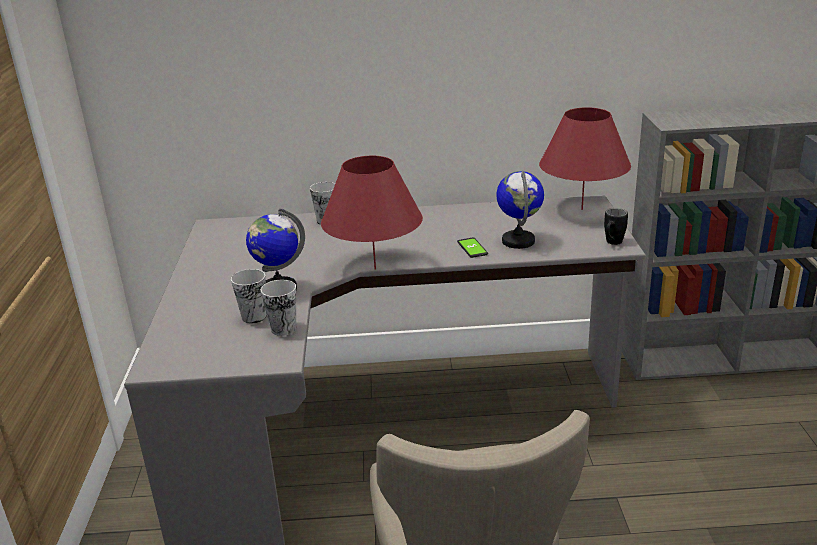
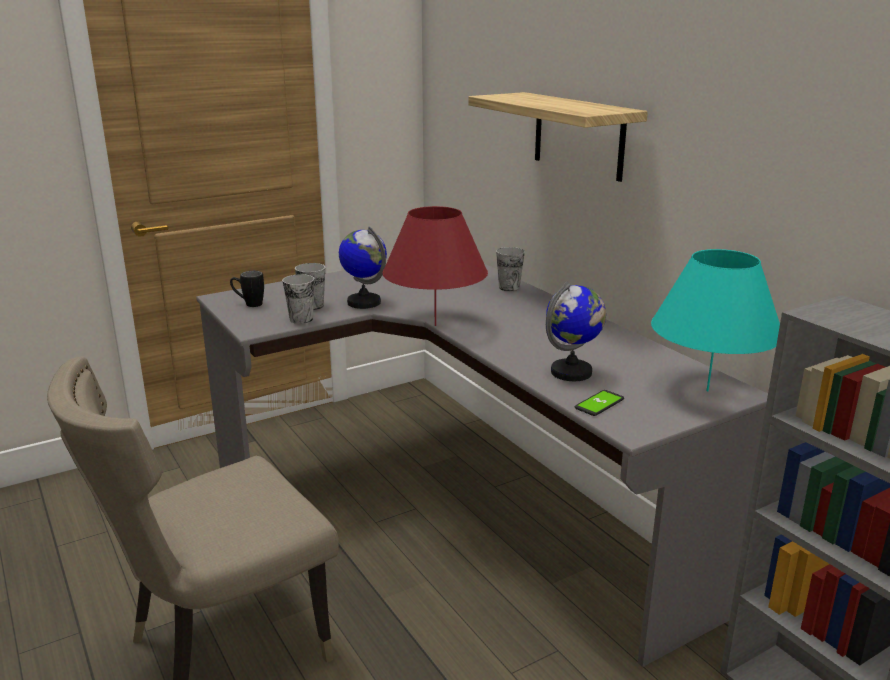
camera: 60 degrees right, 5 degrees down
(365, 62) = (578, 135): none -> shelf
(472, 248) = (526, 354): phone -> phone (599, 404)
(582, 209) = (707, 391): red table lamp -> turquoise table lamp
(612, 243) = (633, 424): black mug -> black mug (248, 304)

